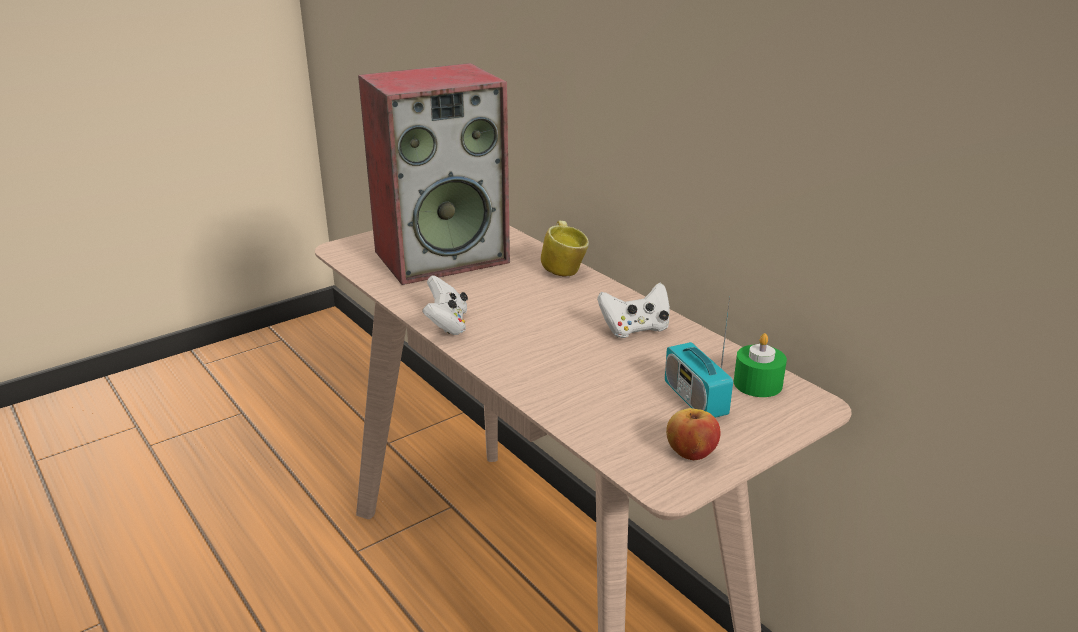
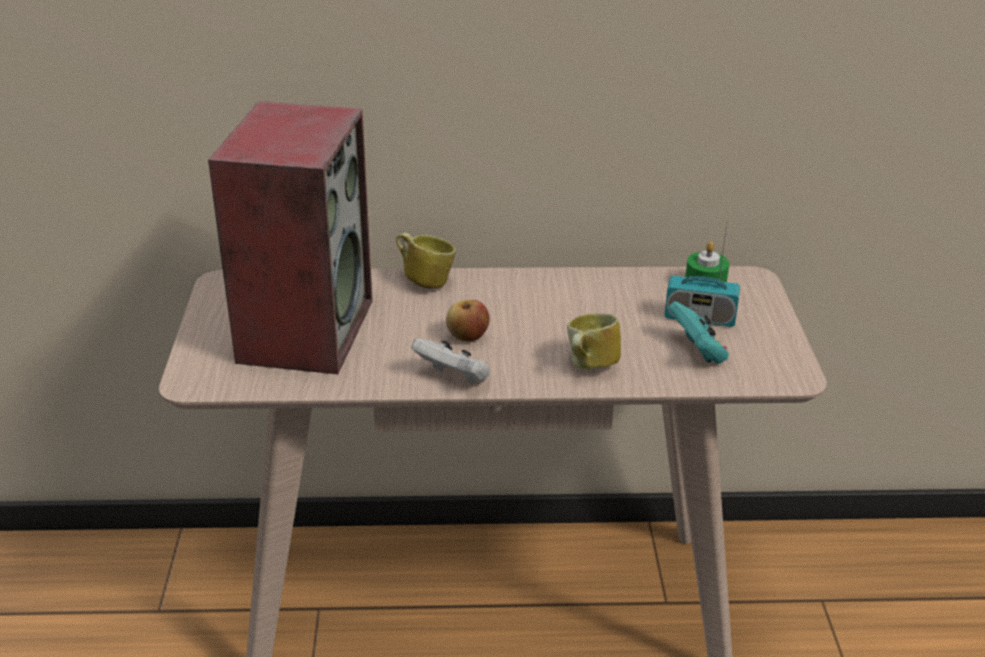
camera: 55 degrees left, 5 degrees up
(535, 372) = (588, 367): none -> mug
(633, 416) = (697, 352): none -> turquoise game controller
(635, 329) = (572, 295): white game controller -> none
(691, 453) = (764, 350): apple -> apple (467, 336)

